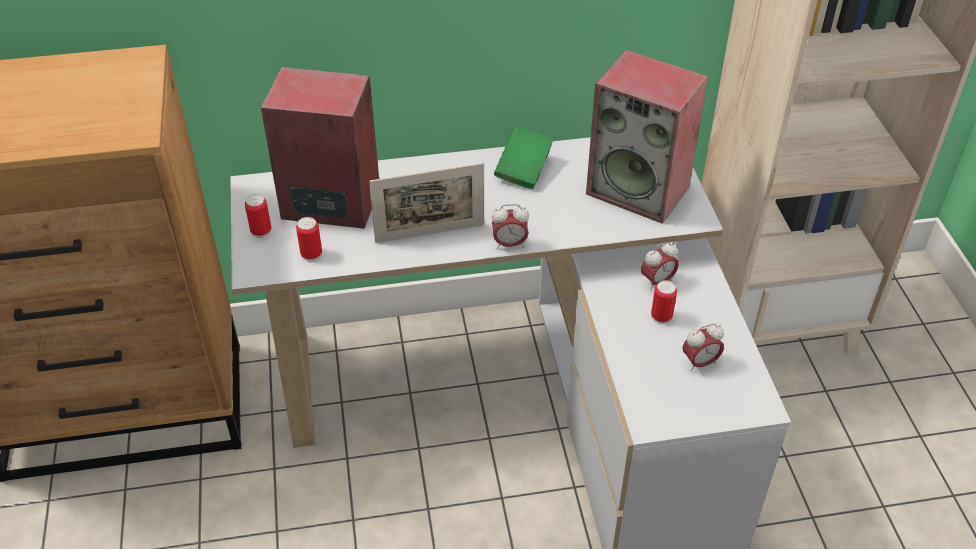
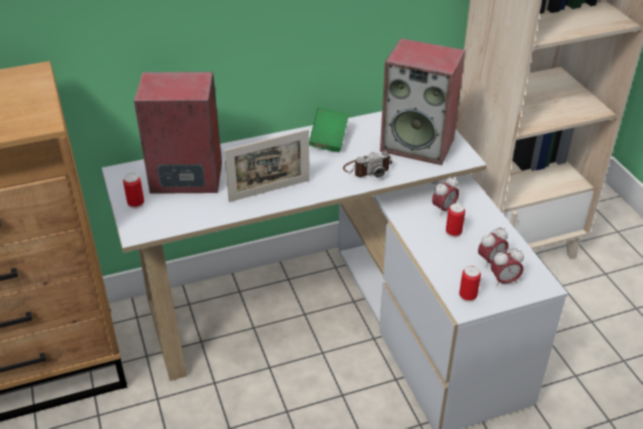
camera: 10 degrees left, 5 degrees down
(311, 254) = (180, 215): can -> can (467, 296)
(509, 244) = (332, 191): alarm clock -> alarm clock (504, 281)
(563, 217) = (367, 169): none -> camera

